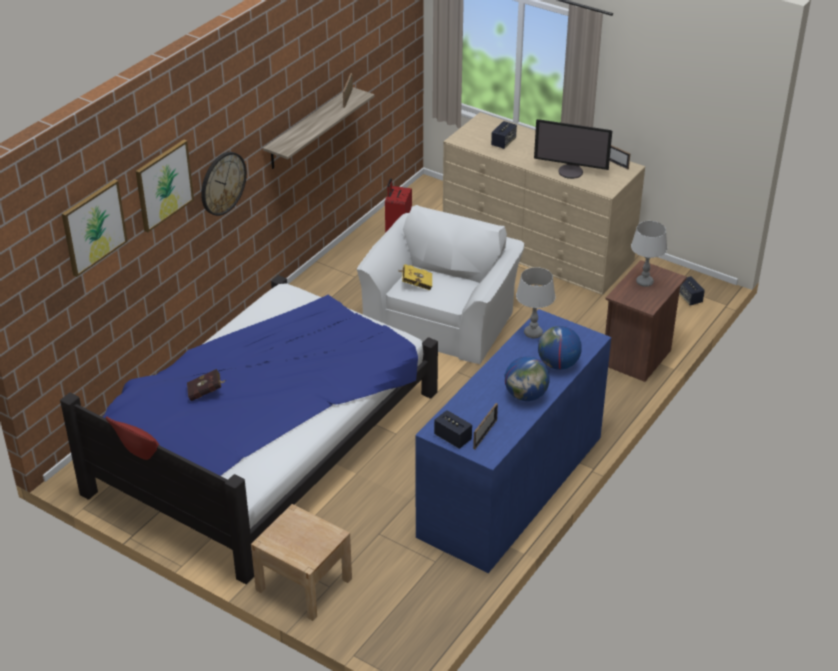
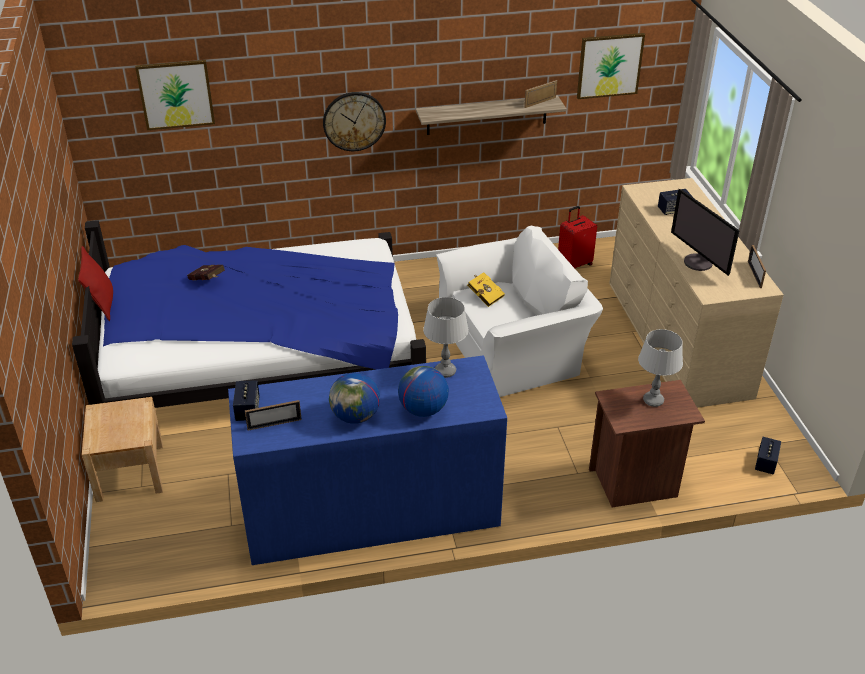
camera: 45 degrees right, 0 degrees up
(163, 185) = (271, 91): picture -> picture (609, 65)

